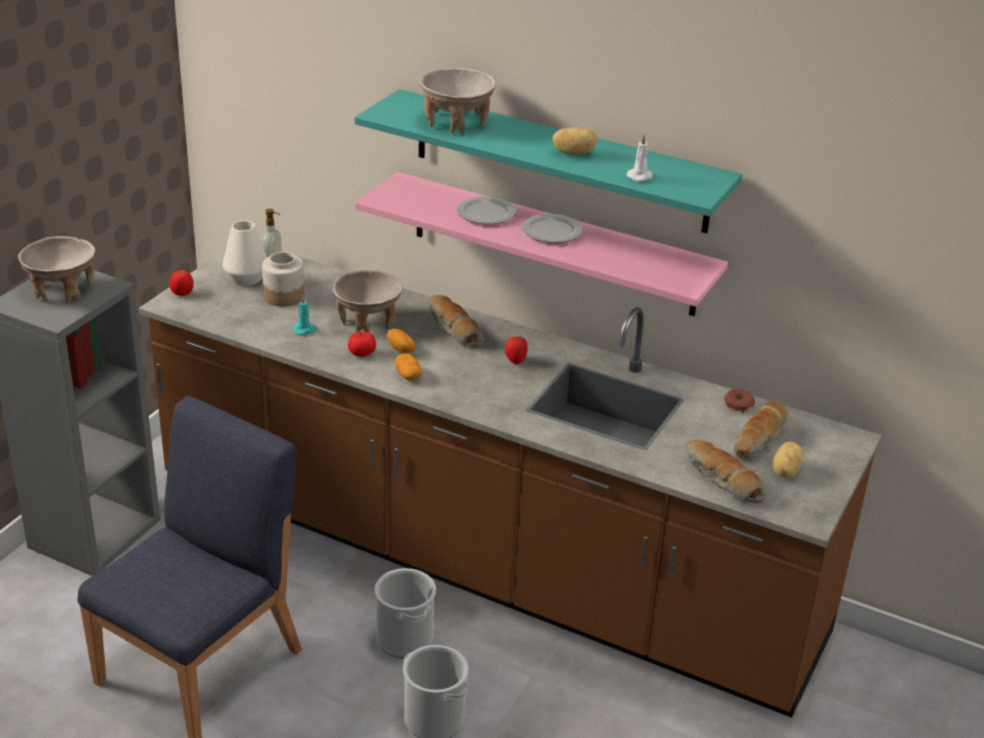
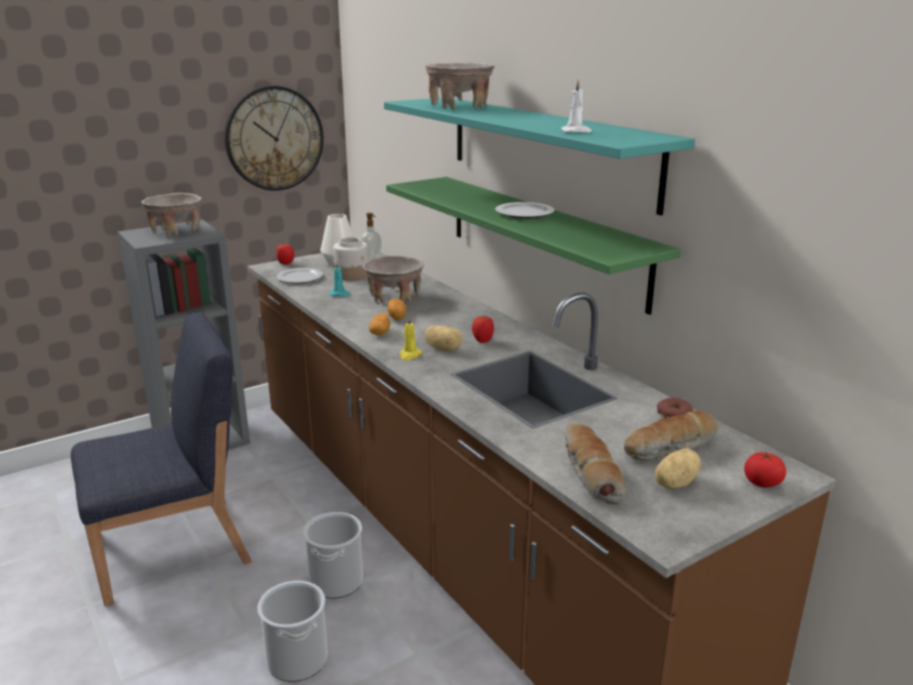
camera: 30 degrees right, 10 degrees down
(120, 131) = (274, 138): none -> wall clock
(362, 353) = (362, 314): tomato -> tomato (762, 483)
(453, 329) = (455, 313): bread -> none
(467, 397) = (409, 355): none -> yellow candle
(487, 213) = (483, 199): plate -> plate (301, 278)
(552, 244) = (542, 238): pink shelf -> green shelf
(574, 153) = (534, 120): potato -> potato (443, 349)

